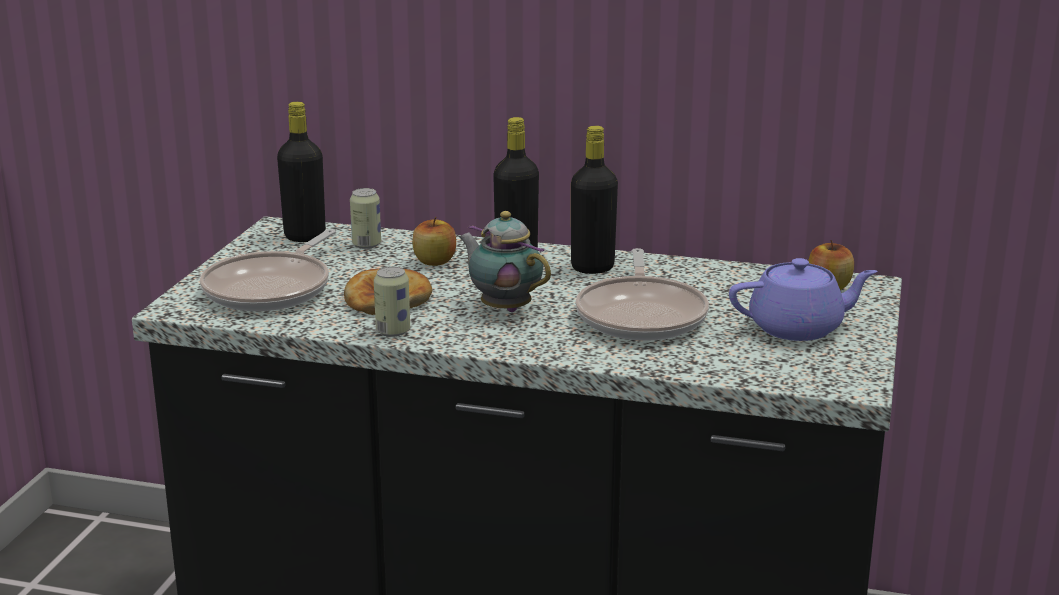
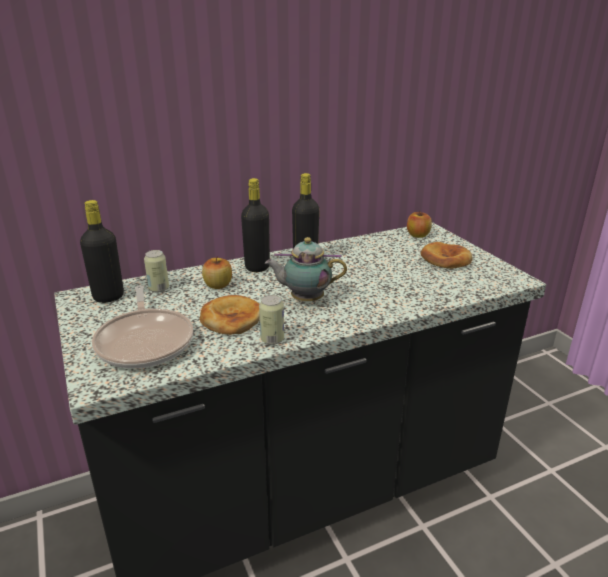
camera: 40 degrees left, 5 degrees up
(642, 315) = (374, 278): frying pan -> none
(798, 328) = (445, 259): purple teapot -> bread

